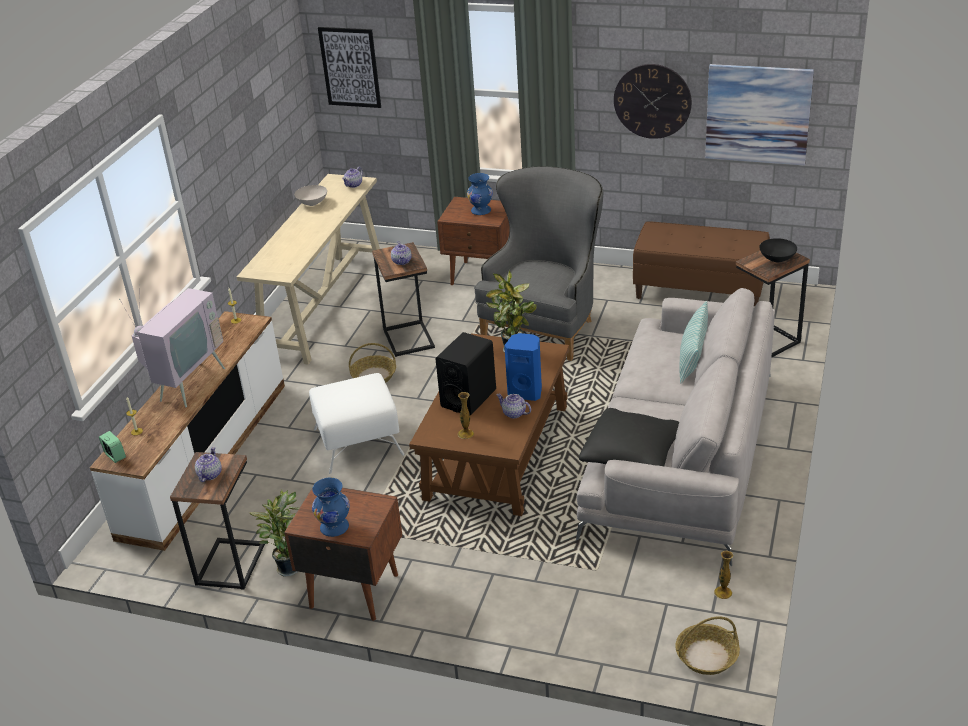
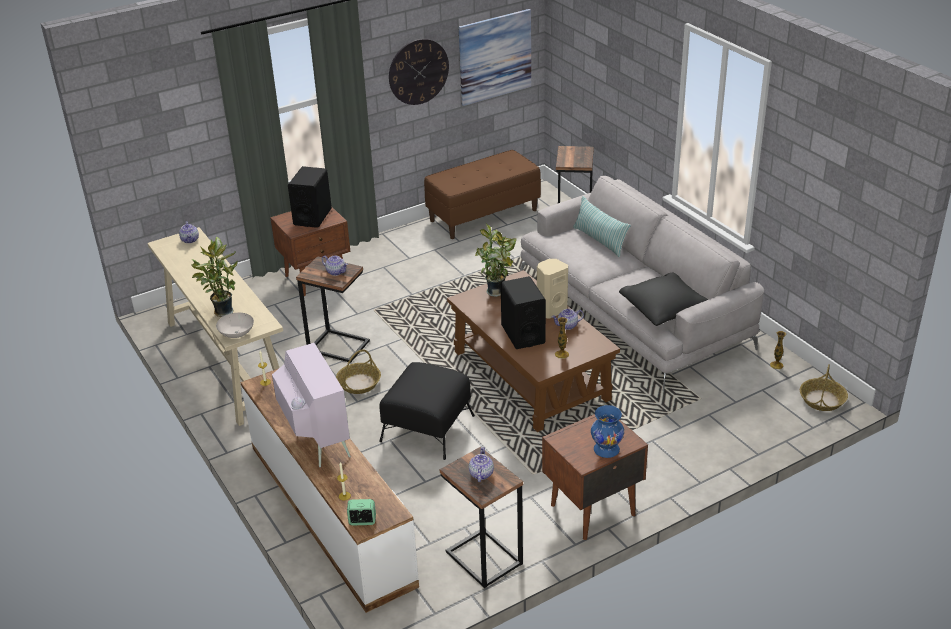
camera: 50 degrees left, 0 degrees up
(209, 474) = (481, 474): teapot -> teapot turned 45 degrees clockwise
(288, 567) = (526, 529): potted plant -> potted plant (222, 311)
(313, 203) = (181, 268): white bowl -> white bowl (237, 334)
(350, 67) = (142, 129): picture -> none
(359, 442) = (428, 428): white ottoman -> black ottoman
(481, 211) = (312, 217): blue vase -> black speaker
(526, 392) = (551, 310): blue speaker -> beige speaker
(546, 325) = (423, 285): grey armchair -> none
(777, 259) = (576, 154): black bowl -> none

